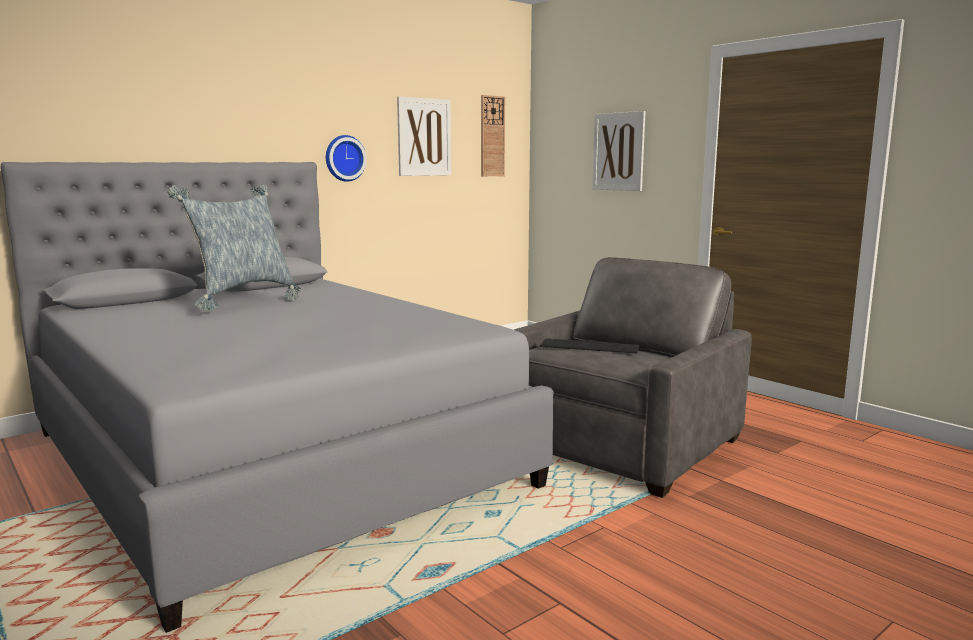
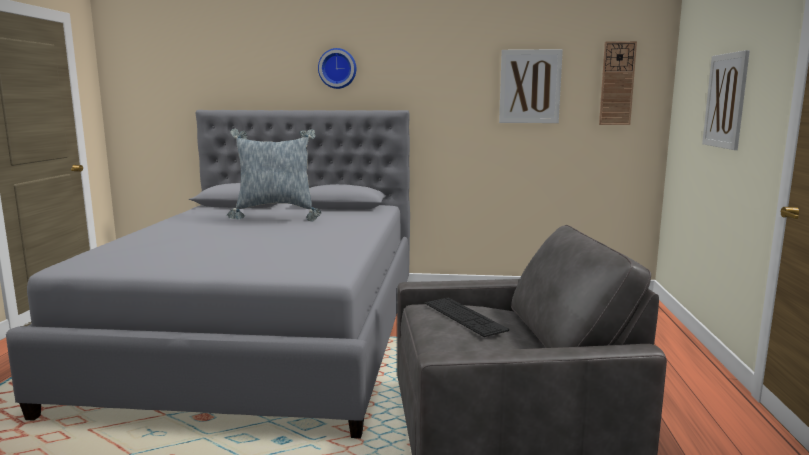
camera: 45 degrees right, 0 degrees up
(344, 158) = (443, 106): wall clock -> wall clock (337, 68)

